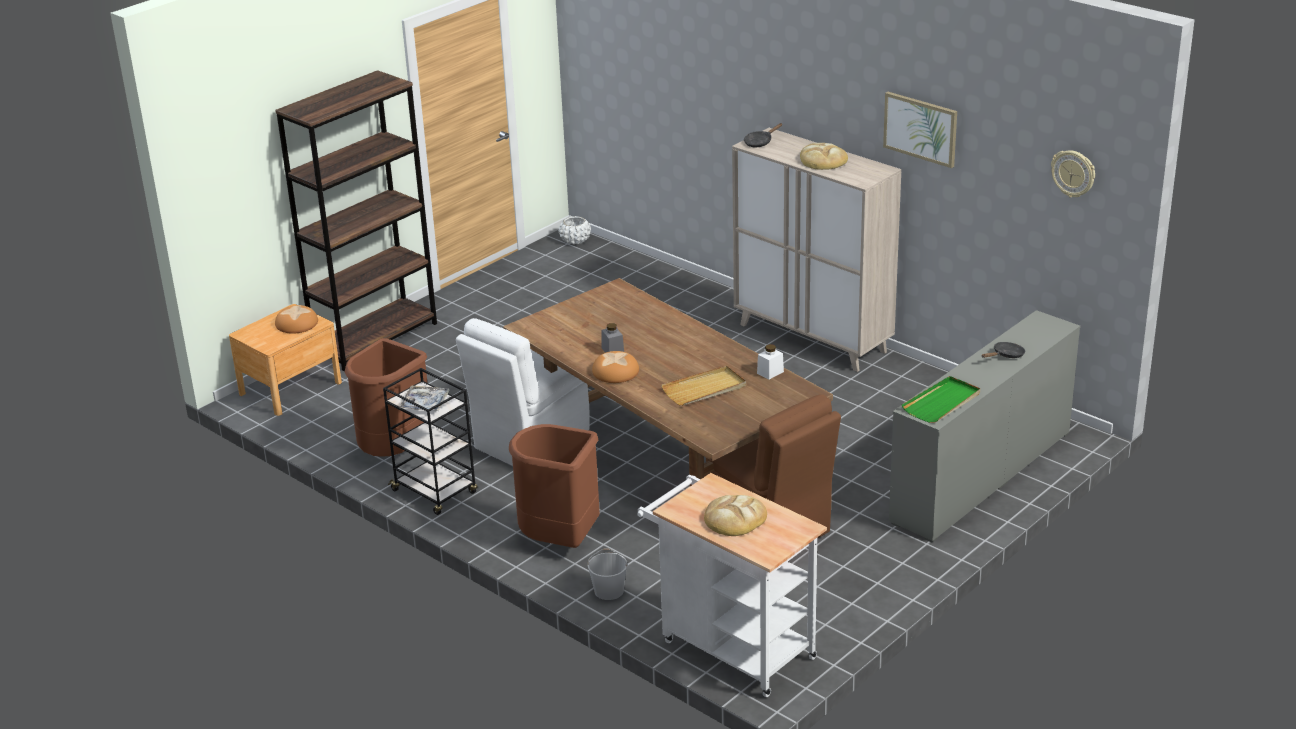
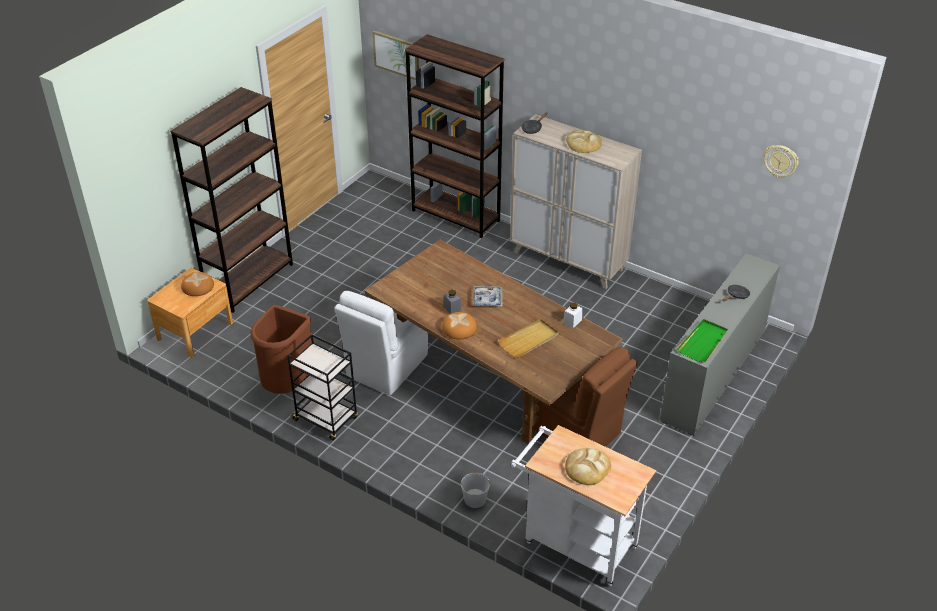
camera: 10 degrees left, 10 degrees up
(425, 403) = (320, 364): tray -> tray (487, 299)
(559, 541) = (428, 457): brown trash can -> none
(575, 240) = (378, 183): white planter -> none
(671, 280) = (456, 216): none -> brown bookcase
(920, 128) = (659, 122): picture -> picture (396, 54)

